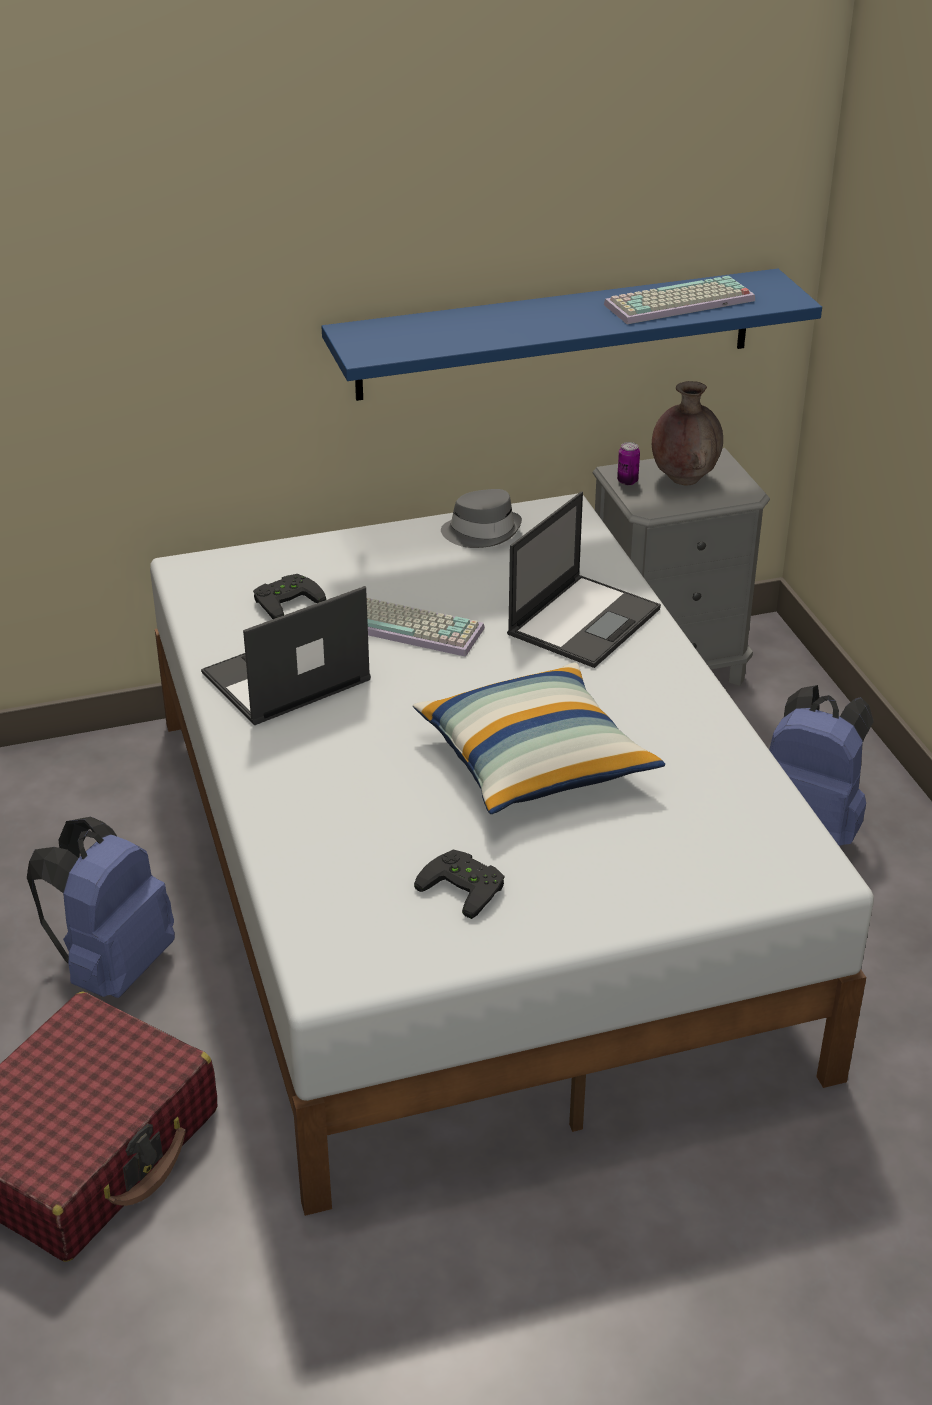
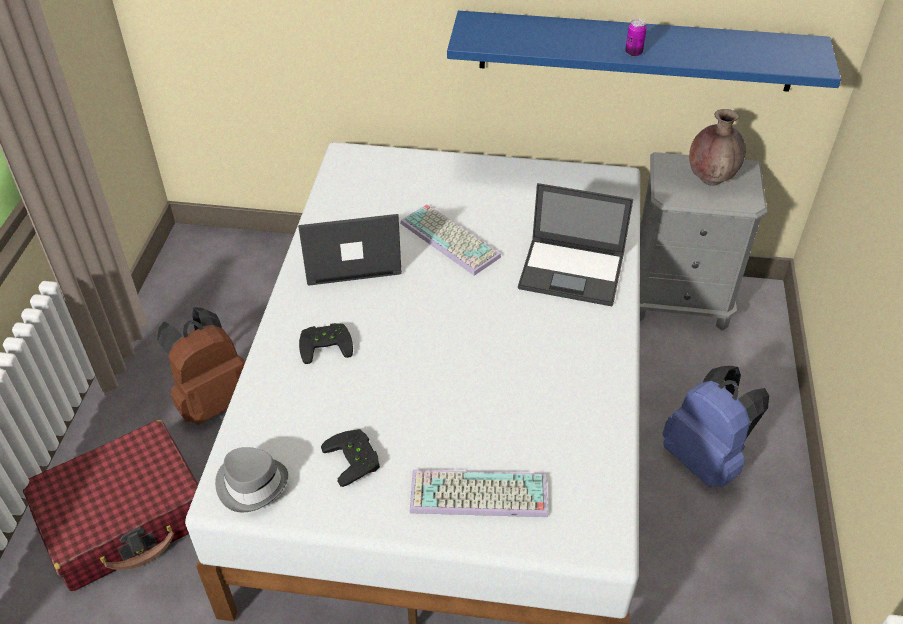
camera: 25 degrees right, 10 degrees up
(112, 966) = (213, 399): blue backpack -> brown backpack
(286, 599) = (389, 196): black game controller -> black game controller (326, 343)
(482, 531) = (549, 180): grey hat -> grey hat (252, 483)
(535, 762) = (465, 376): pillow -> none
(584, 620) = (573, 272): laptop -> laptop turned 45 degrees clockwise
(627, 481) = (668, 170): can -> can (633, 53)
(679, 304) = (726, 51): keyboard -> keyboard (477, 496)

